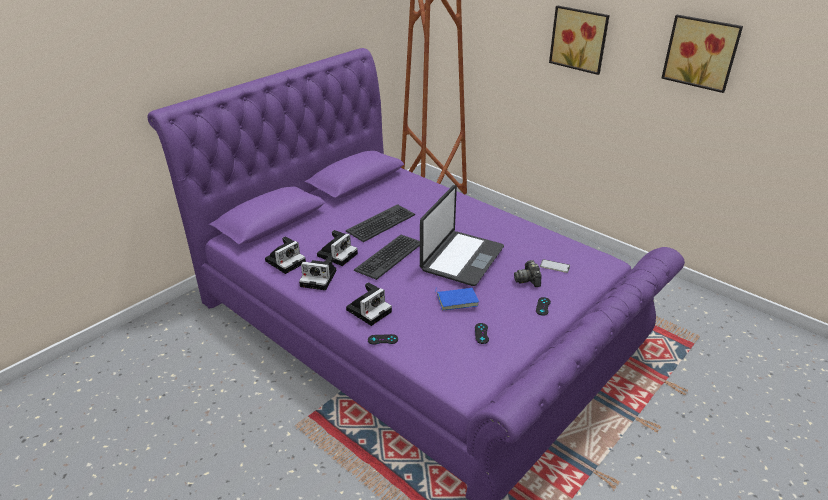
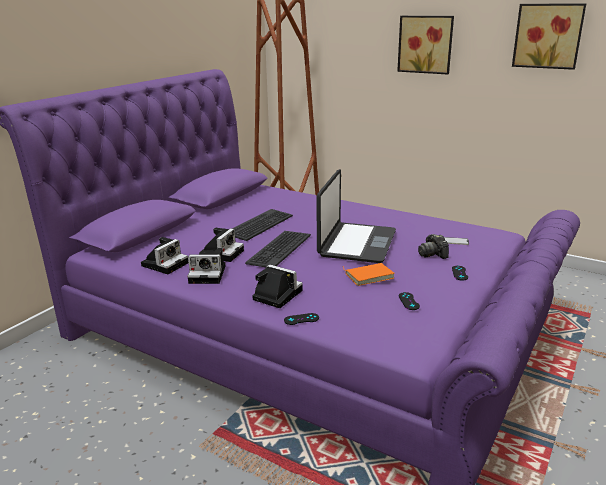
camera: 10 degrees left, 10 degrees down
(369, 310) = (275, 295): camera -> camera turned 90 degrees counterclockwise
(457, 300) = (369, 276): blue book -> orange book

